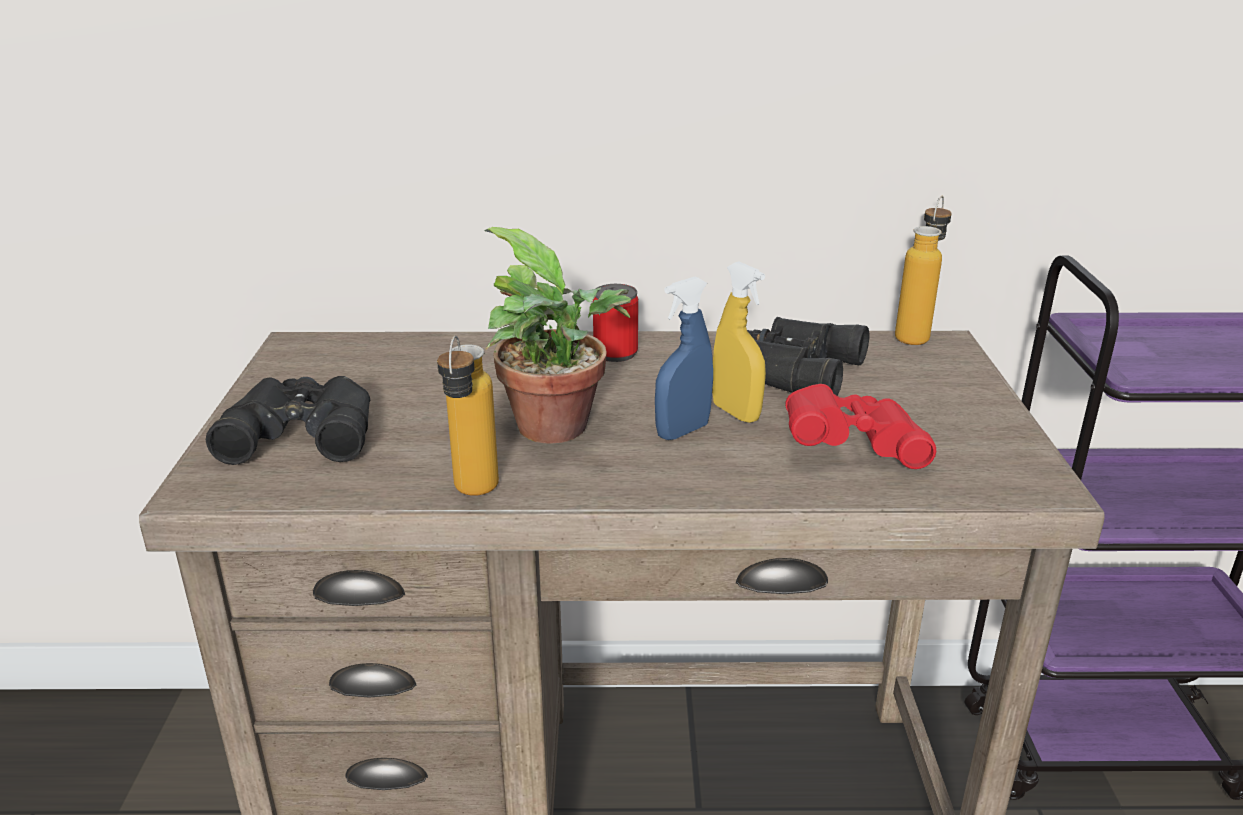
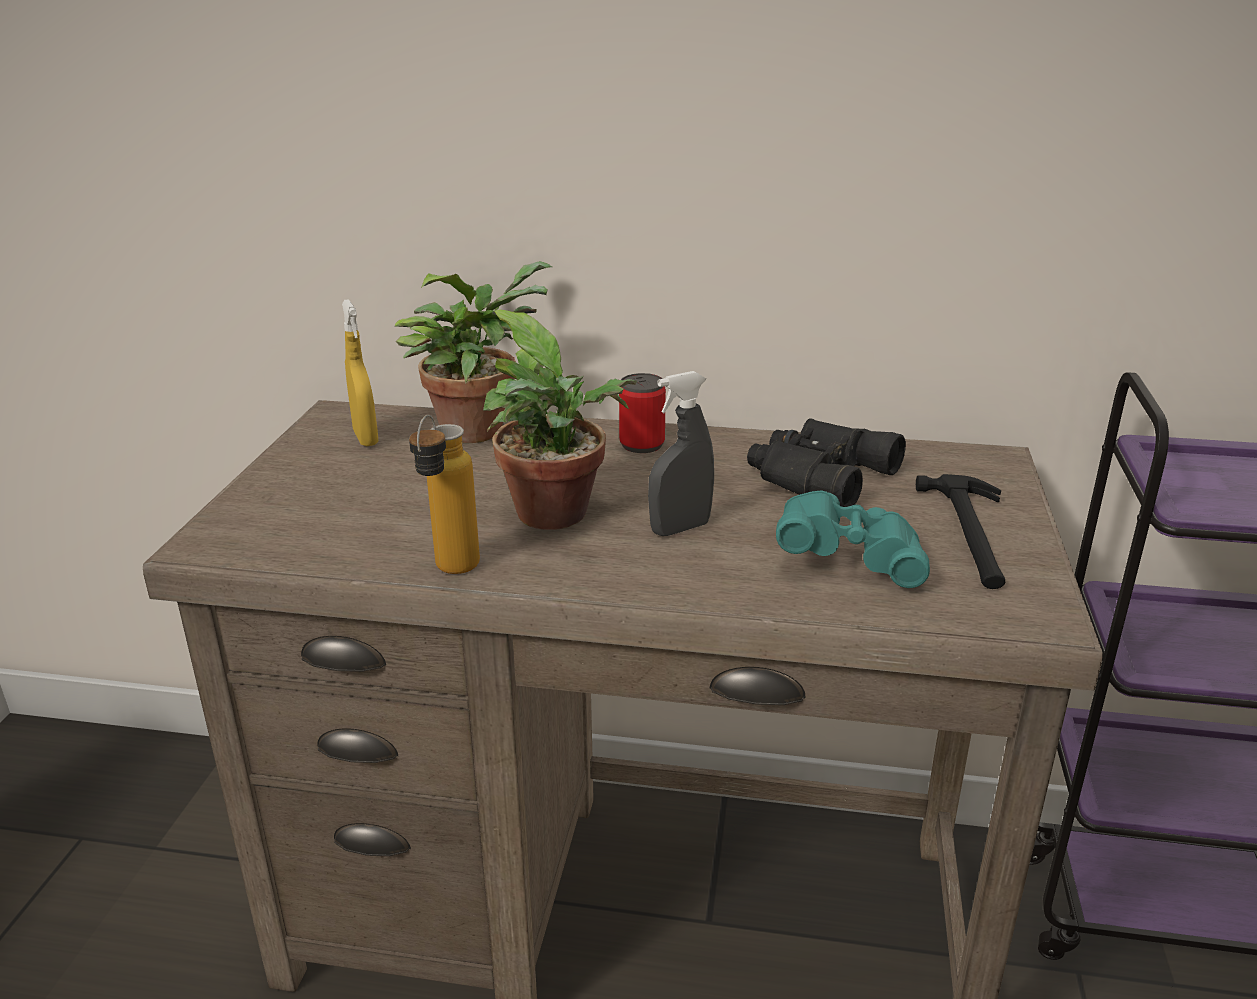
camera: 10 degrees right, 0 degrees up
(303, 430) = (314, 497): black binoculars -> none
(447, 348) = (478, 427): none -> potted plant
(682, 431) = (680, 528): blue spray bottle -> grey spray bottle
(736, 413) = (742, 514): yellow spray bottle -> yellow spray bottle (366, 438)
(851, 448) = (849, 560): red binoculars -> turquoise binoculars
(916, 334) = (966, 447): bottle -> none
(951, 414) = (971, 534): none -> hammer

